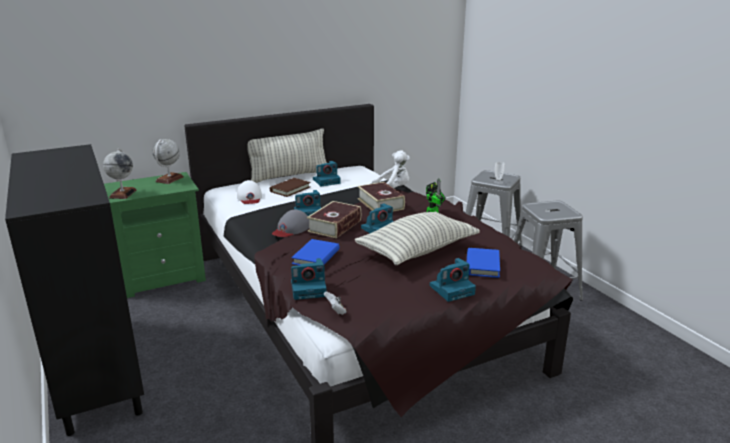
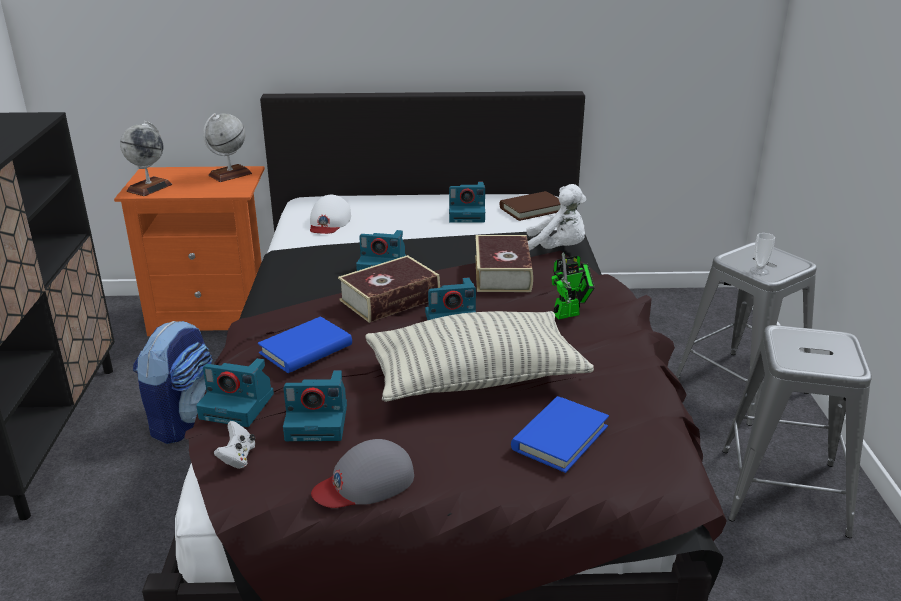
camera: 25 degrees right, 5 degrees up
(162, 277) = (214, 316): green nightstand -> orange nightstand
(197, 336) = (183, 420): none -> backpack
(289, 176) = (420, 196): pillow -> none
(290, 189) = (399, 219): brown book -> brown book (532, 209)
(291, 229) = (326, 290): grey cap -> grey cap (365, 483)
(452, 289) = (461, 472): camera -> camera (318, 422)

